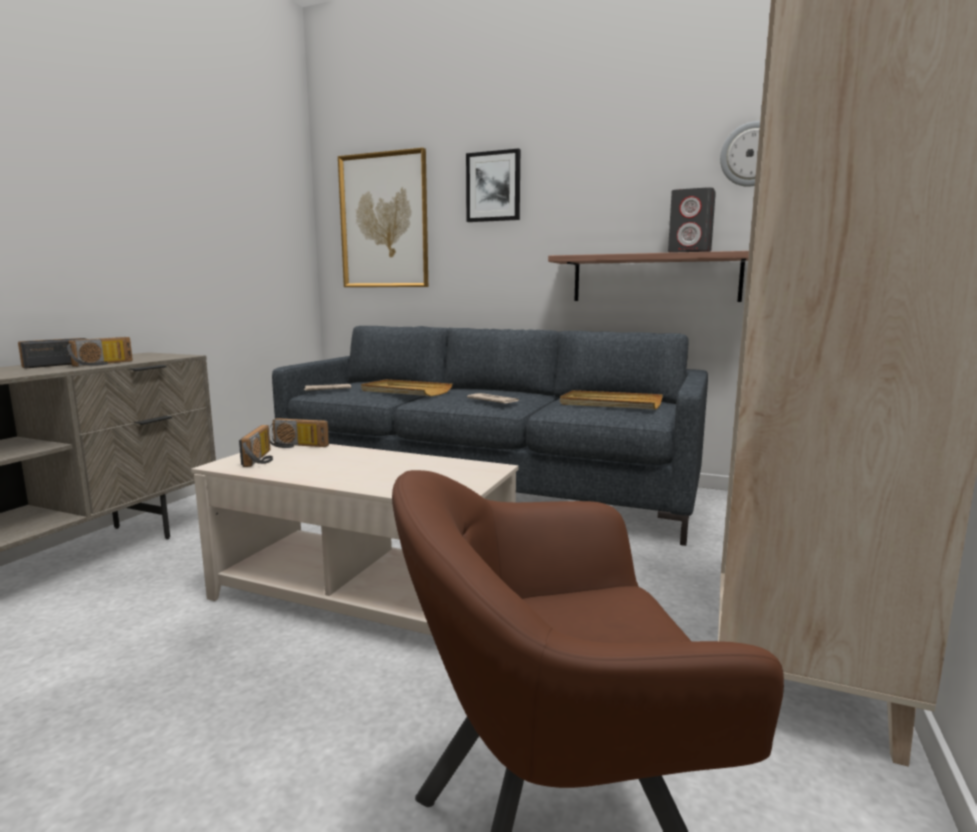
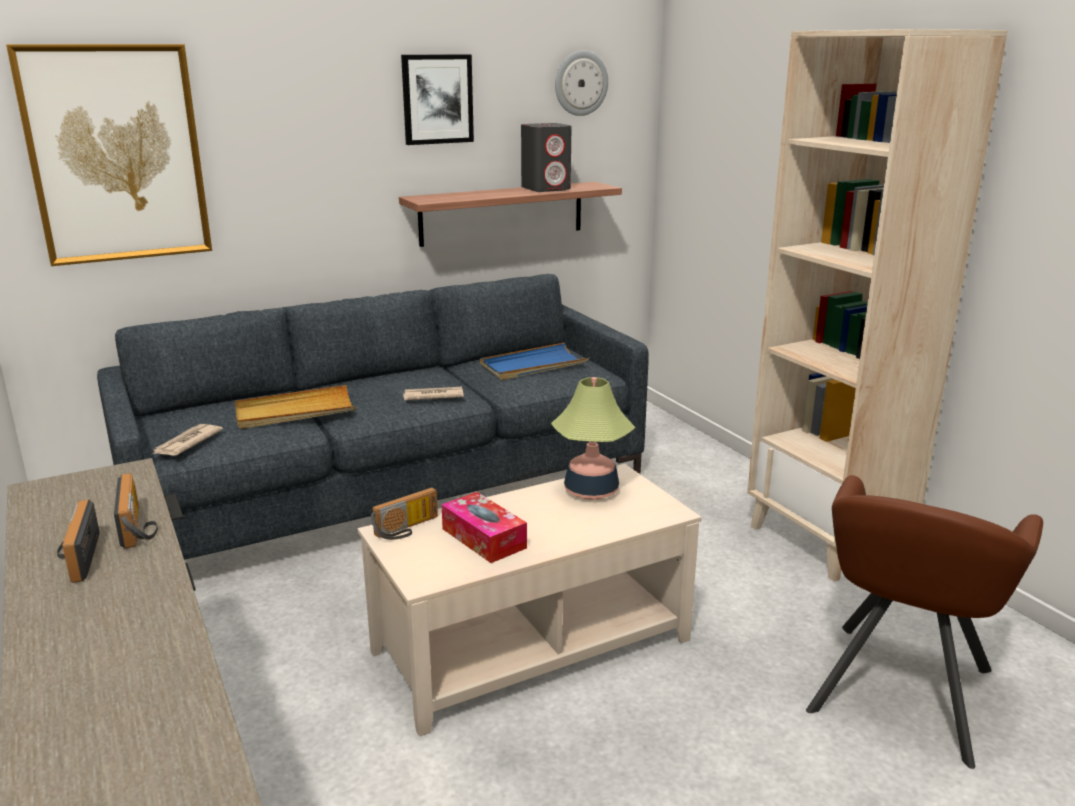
camera: 50 degrees left, 10 degrees up
(262, 459) = (432, 556): radio -> none
(308, 462) = (484, 538): none -> tissue box
(442, 468) = (591, 491): none -> table lamp
(493, 186) = (300, 106): picture -> picture (437, 99)
(610, 404) = (533, 365): beige tray -> blue tray

